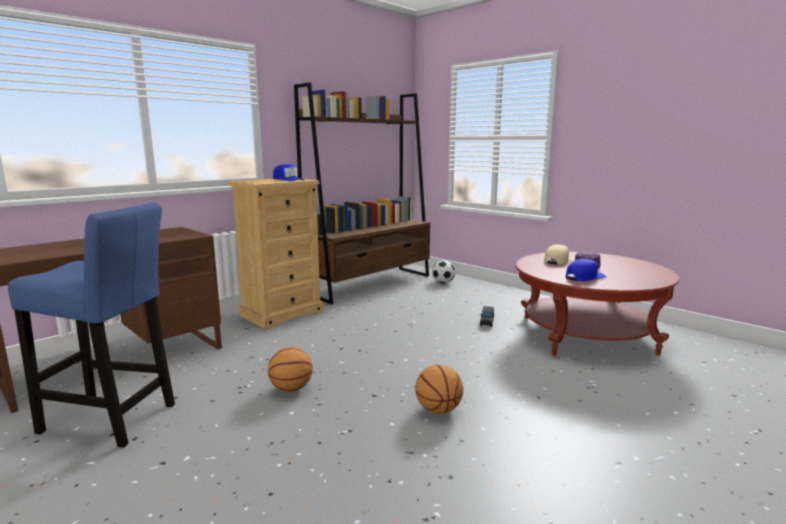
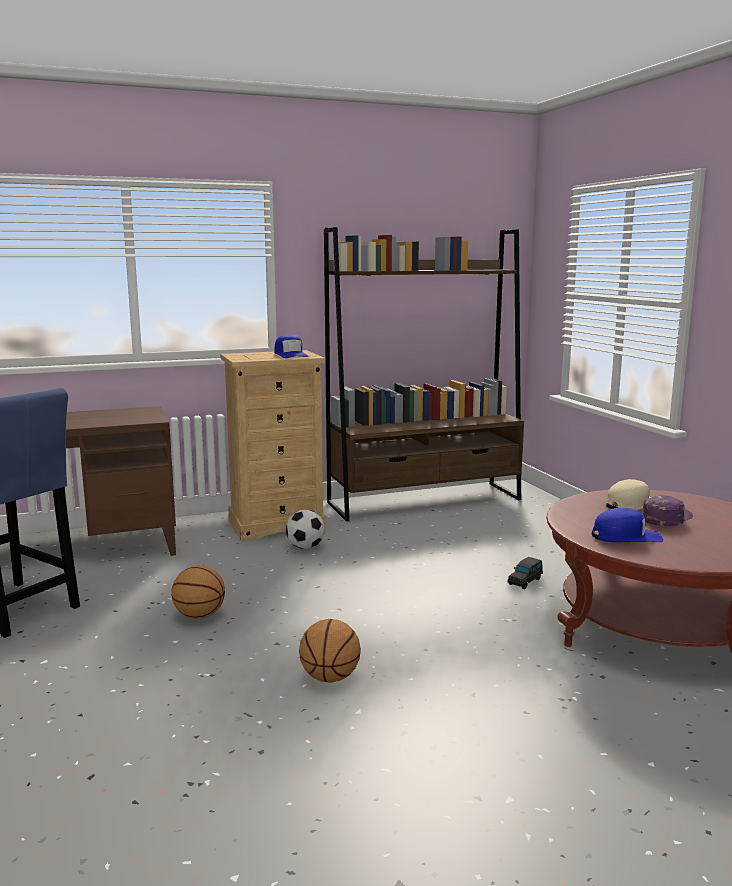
camera: 25 degrees right, 0 degrees up
(443, 282) = (530, 513): football -> football (305, 547)

